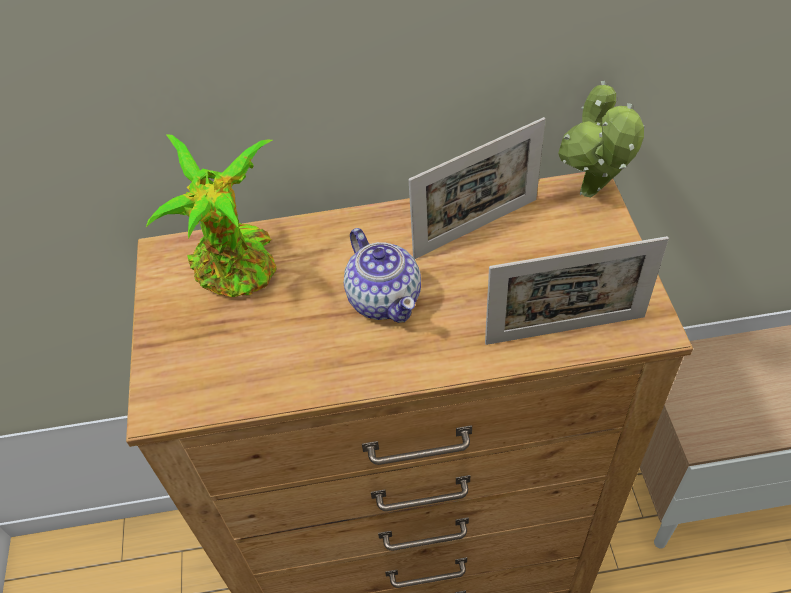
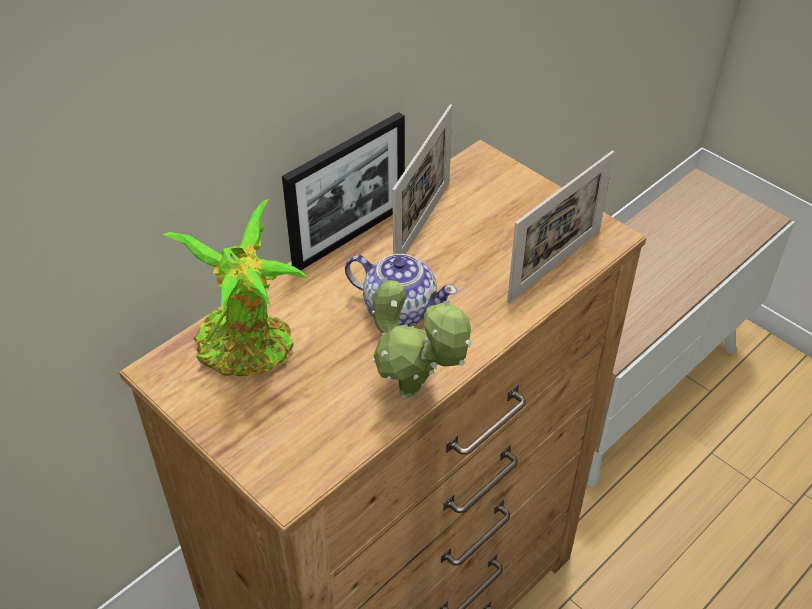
camera: 40 degrees left, 5 degrees down
(404, 209) = (350, 236): none -> picture frame
(591, 196) = (487, 164): potted plant -> potted plant (414, 394)

